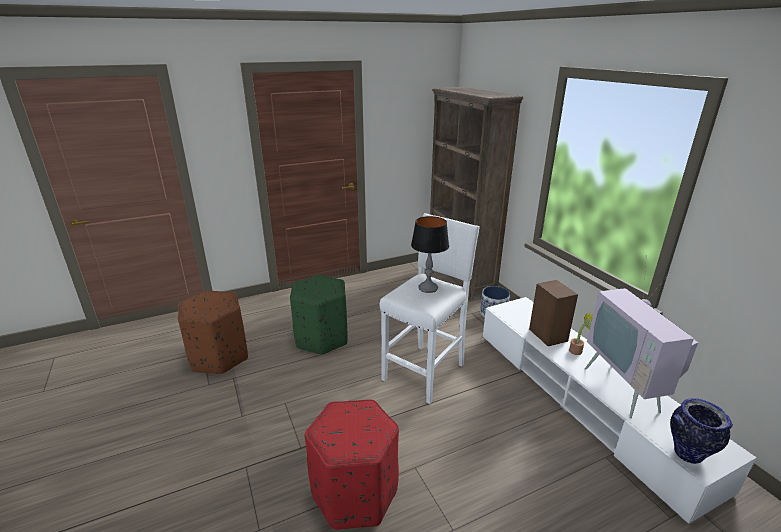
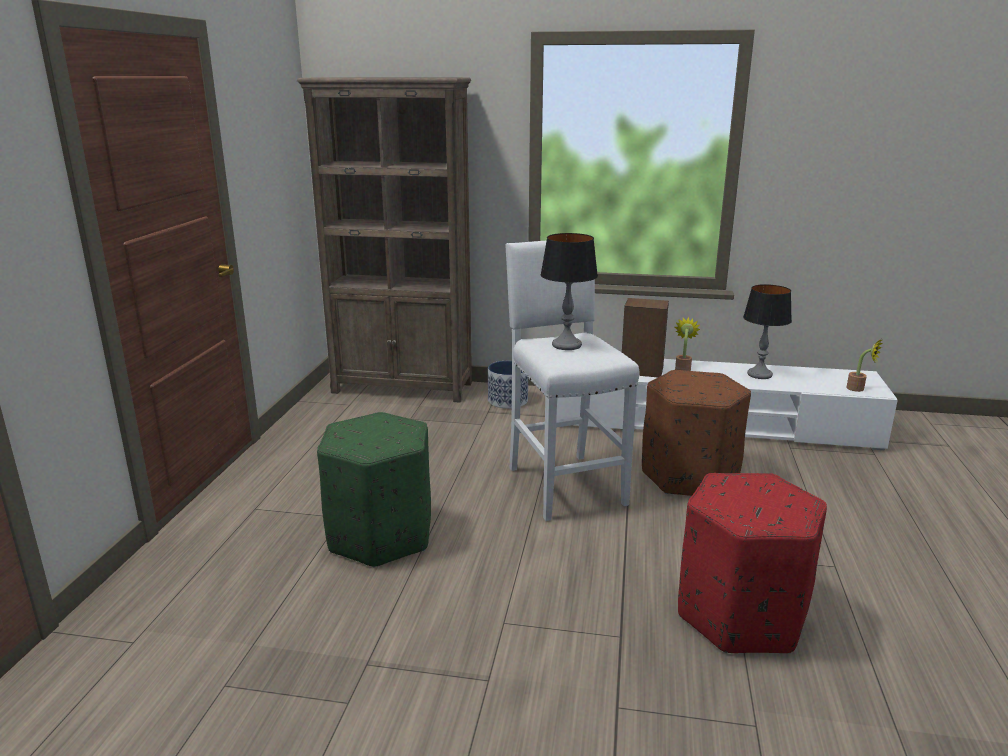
camera: 55 degrees left, 5 degrees down
(219, 356) = (274, 665): brown ottoman -> brown ottoman (689, 476)
(626, 388) = (760, 374): television -> table lamp
(688, 454) = (859, 389): vase -> potted plant

